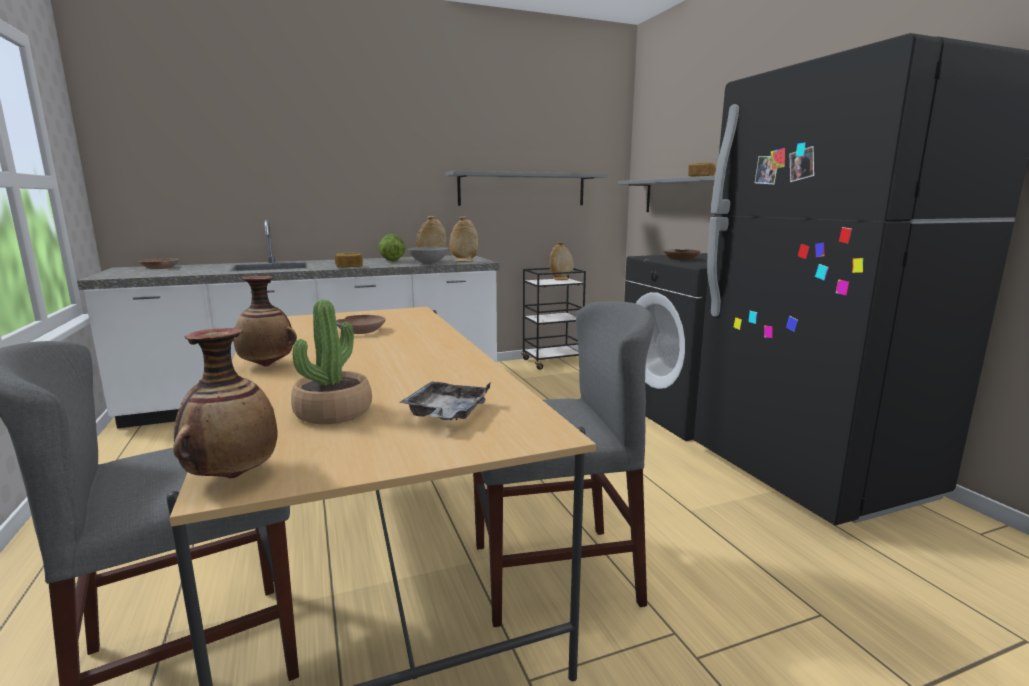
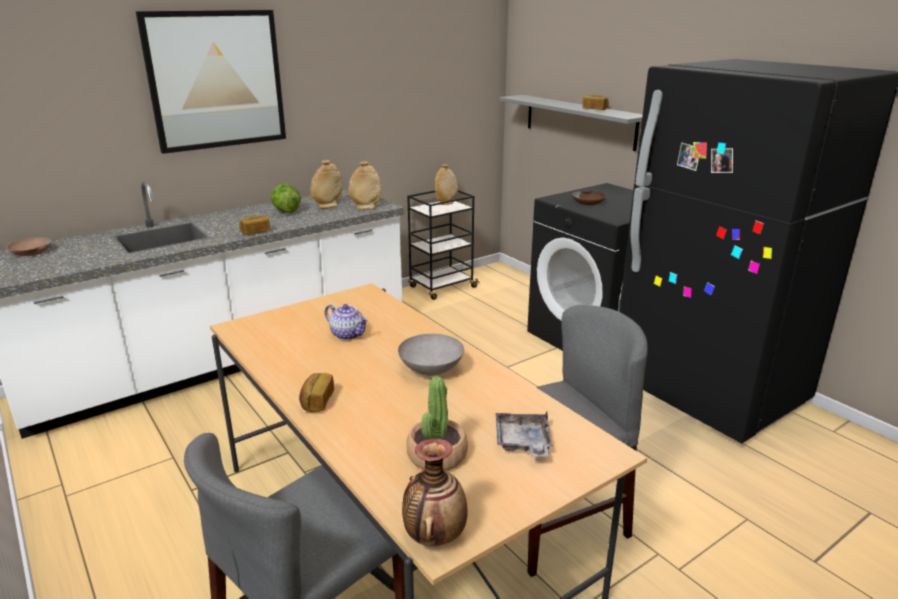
camera: 15 degrees left, 10 degrees up
(267, 365) = (316, 401): vase -> bread
(344, 143) = (216, 80): none -> picture
(362, 330) = (348, 334): brown bowl -> teapot
(428, 263) = (332, 215): grey bowl -> grey bowl (430, 370)
(522, 189) = (403, 111): grey shelf -> none

